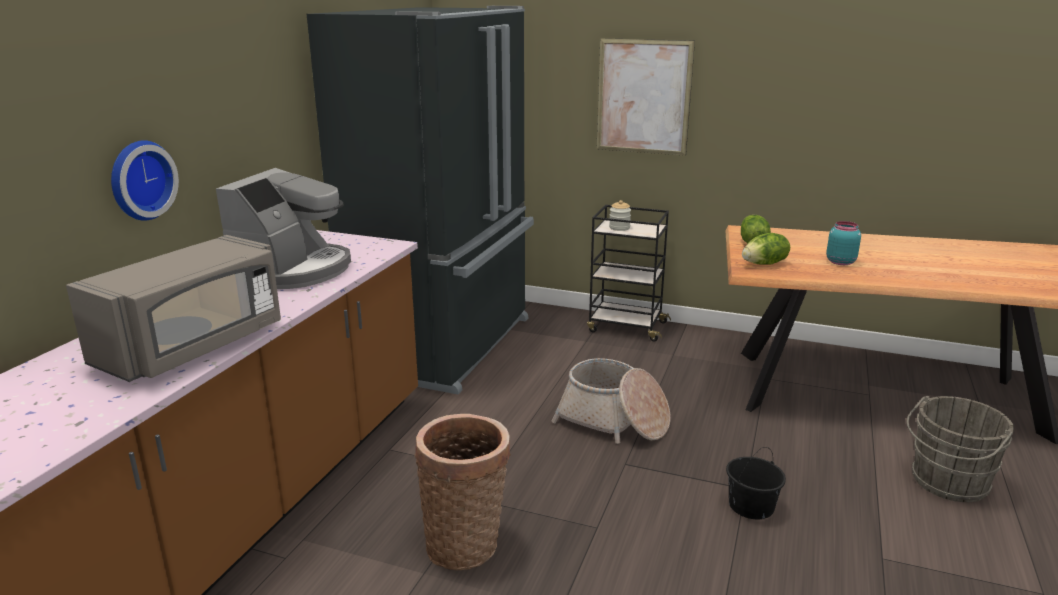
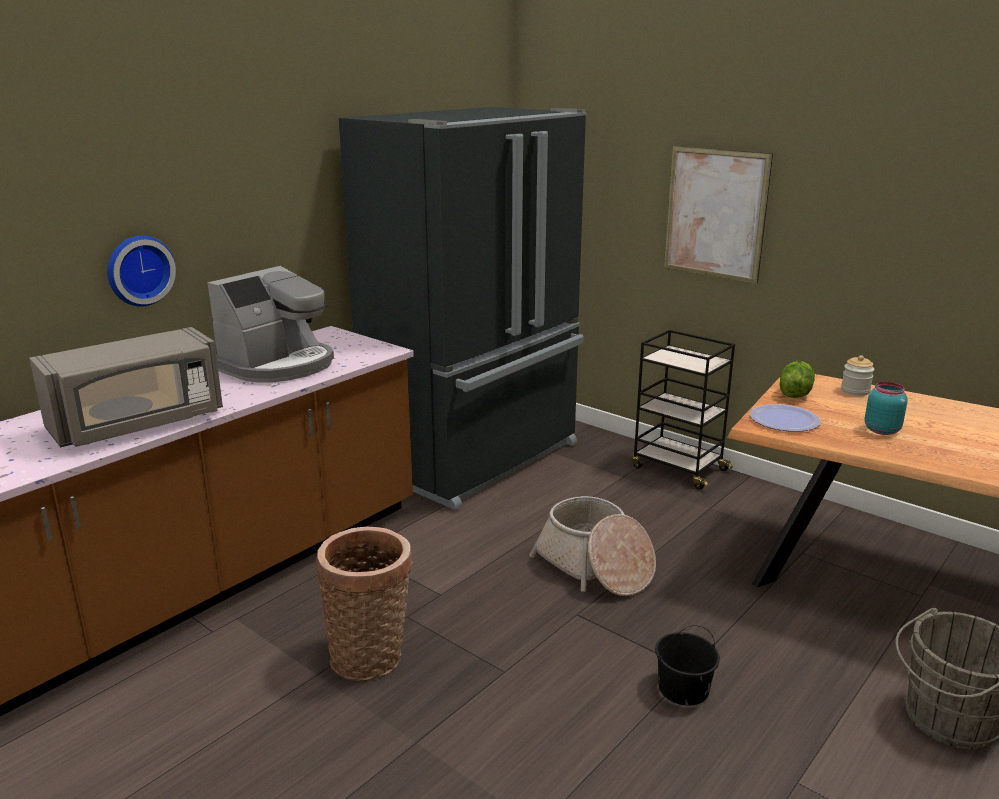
camera: 20 degrees right, 0 degrees up
(619, 228) = (674, 357): jar -> jar (855, 391)
(765, 264) = (784, 420): lettuce -> plate

